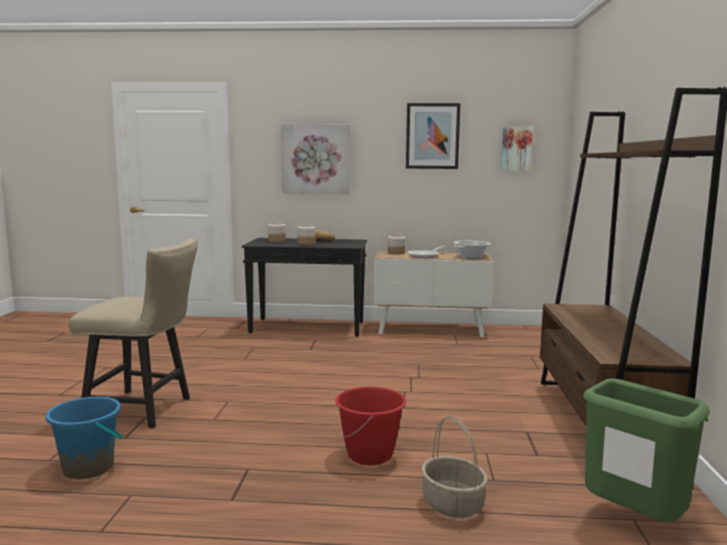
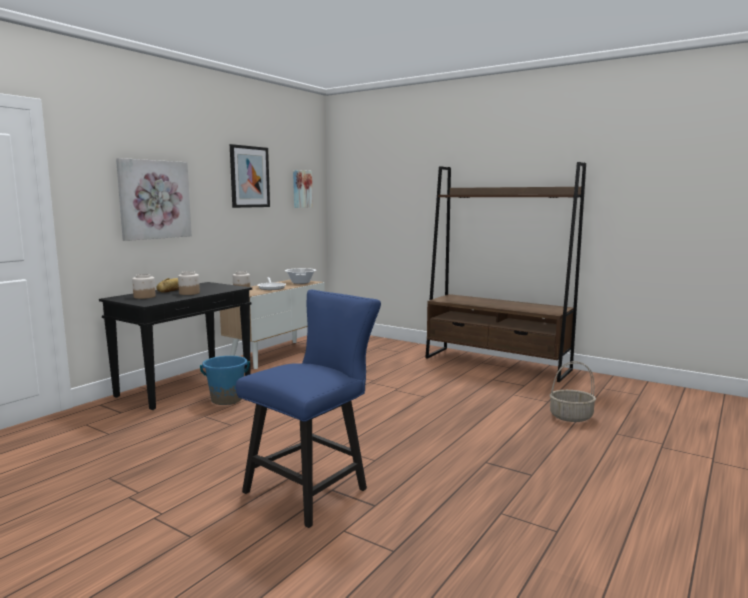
camera: 60 degrees left, 0 degrees up
(89, 468) = (431, 529): blue bucket -> blue bucket (226, 399)
(145, 410) = (313, 488): beige chair -> blue chair
(370, 455) = (493, 421): red bucket -> none
(631, 523) = (605, 389): green trash can -> none

